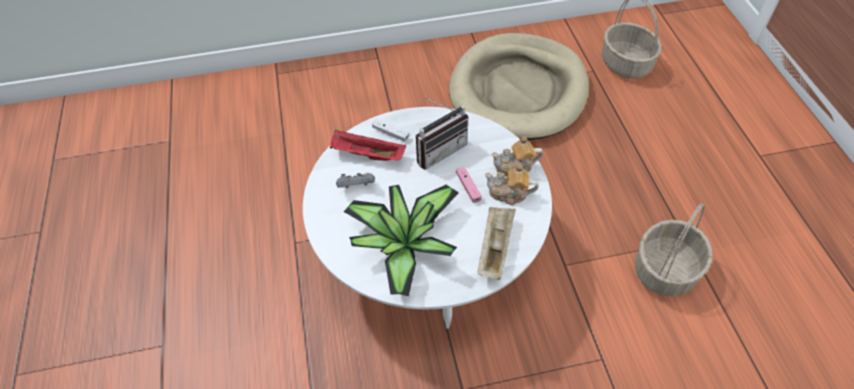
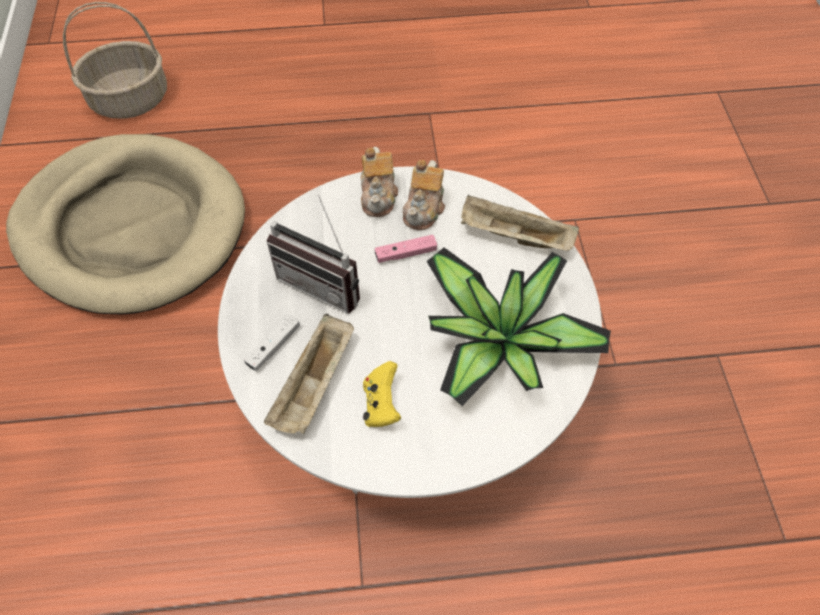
camera: 85 degrees left, 5 degrees up
(356, 187) = (381, 404): grey game controller -> yellow game controller
(367, 155) = (314, 385): red tray -> beige tray
(438, 150) = (325, 282): radio -> radio turned 150 degrees clockwise
(665, 271) = (467, 140): basket -> none

